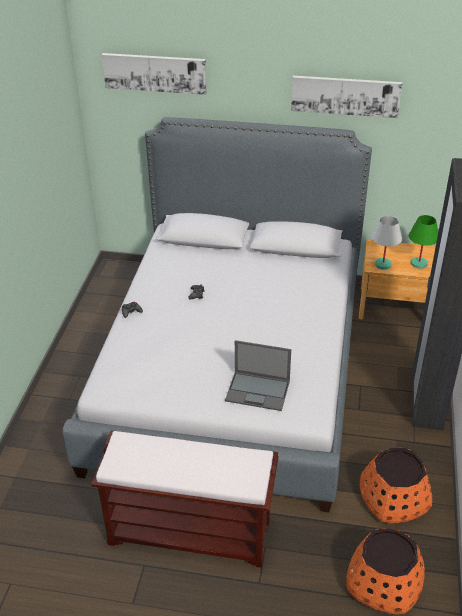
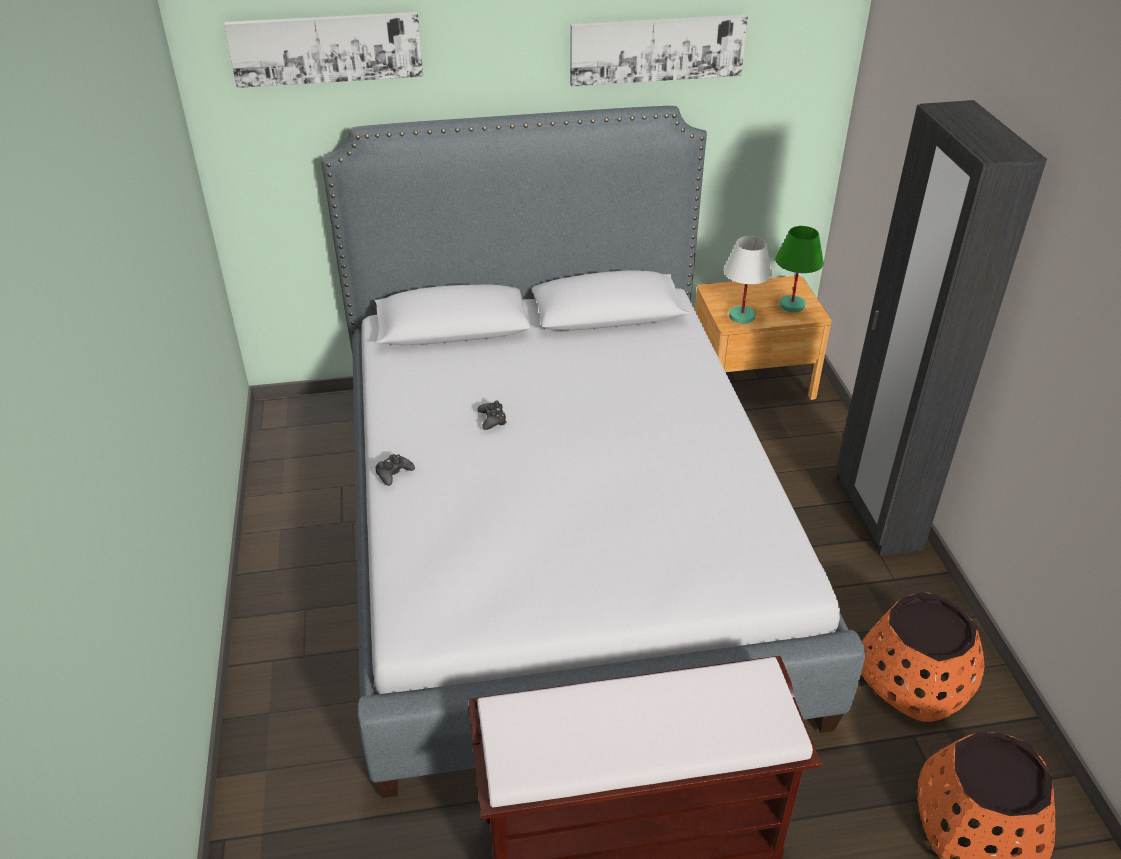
camera: 20 degrees left, 0 degrees up
(258, 391) = (686, 557): laptop -> none

